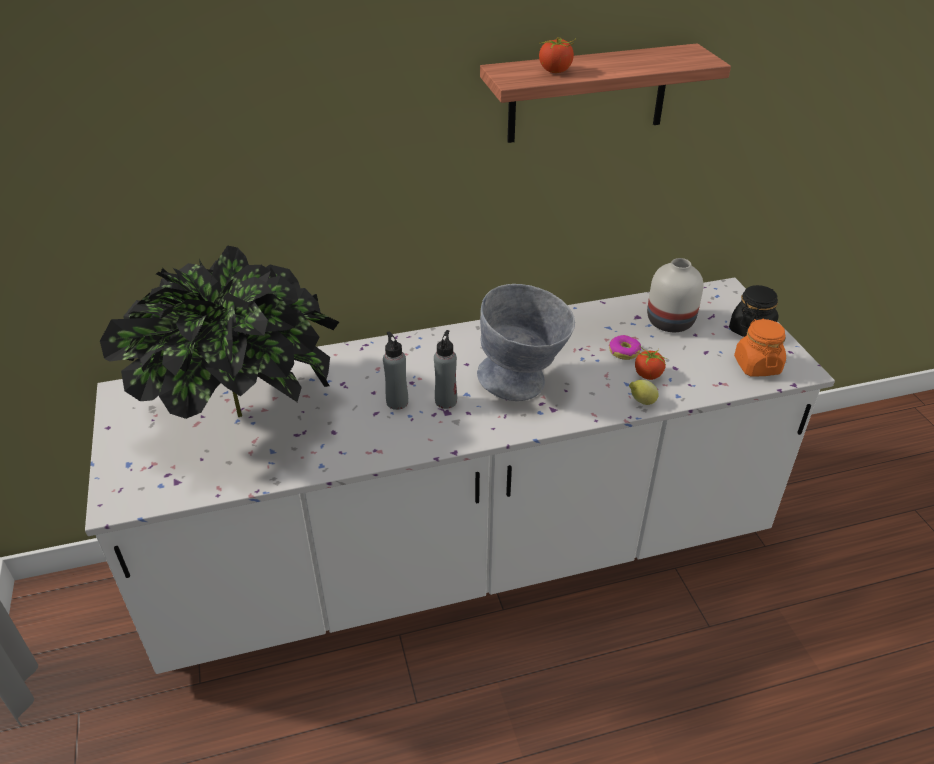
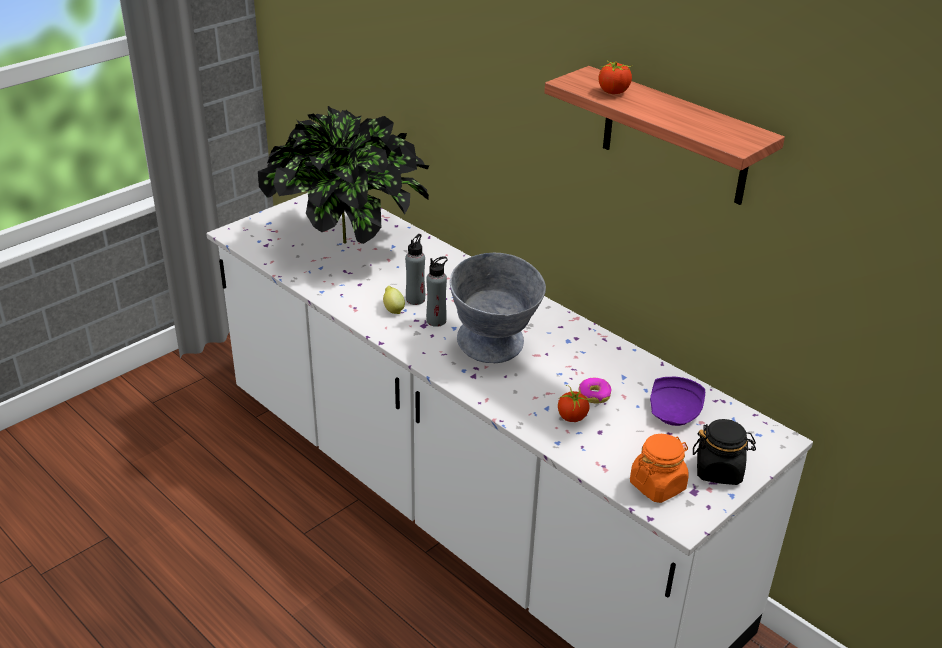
camera: 60 degrees right, 5 degrees down
(641, 402) = (528, 422): lemon -> lemon (393, 310)
(670, 321) = (675, 412): white vase -> purple plate

